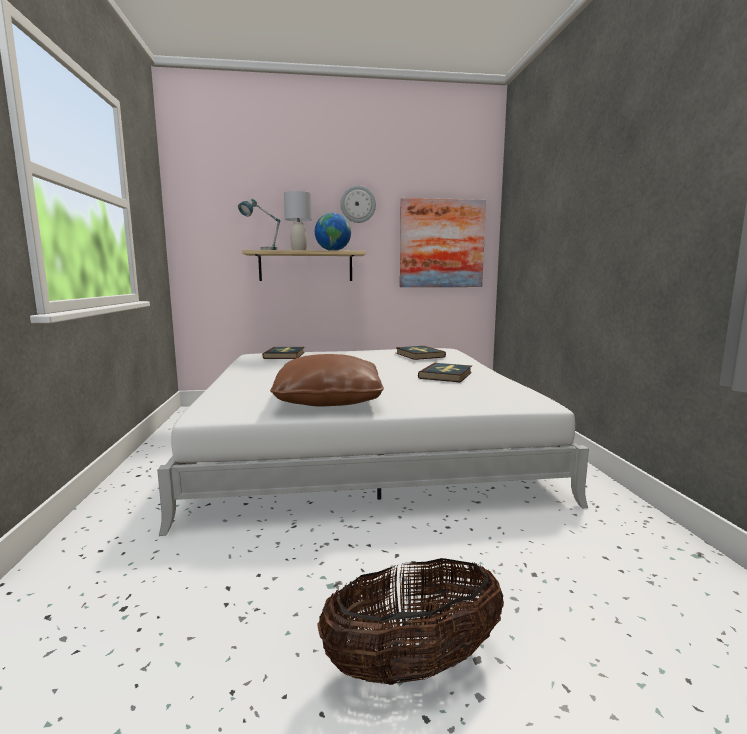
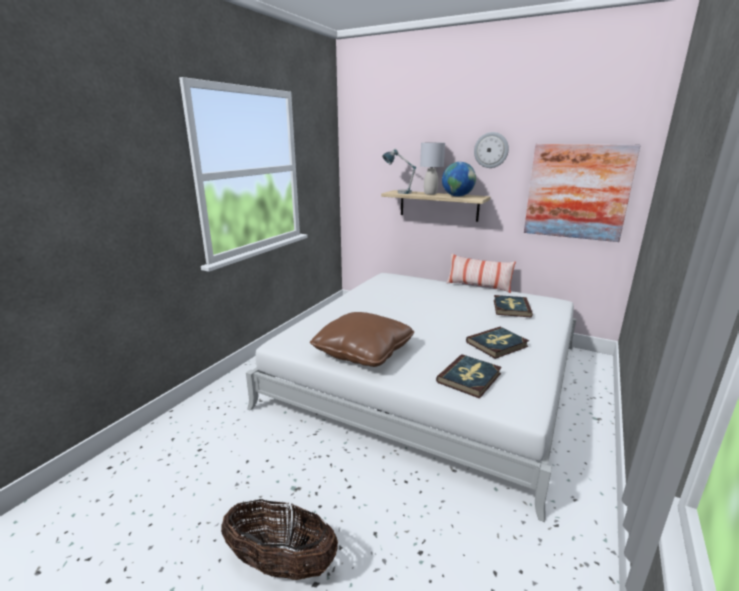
camera: 35 degrees right, 10 degrees up
(285, 355) = (405, 282): book -> book (469, 378)
(364, 350) = (478, 286): none -> pillow

